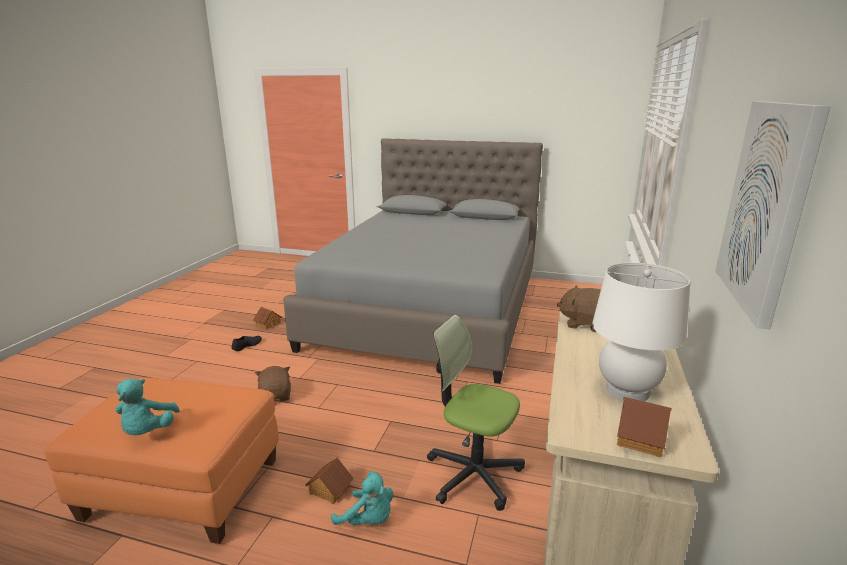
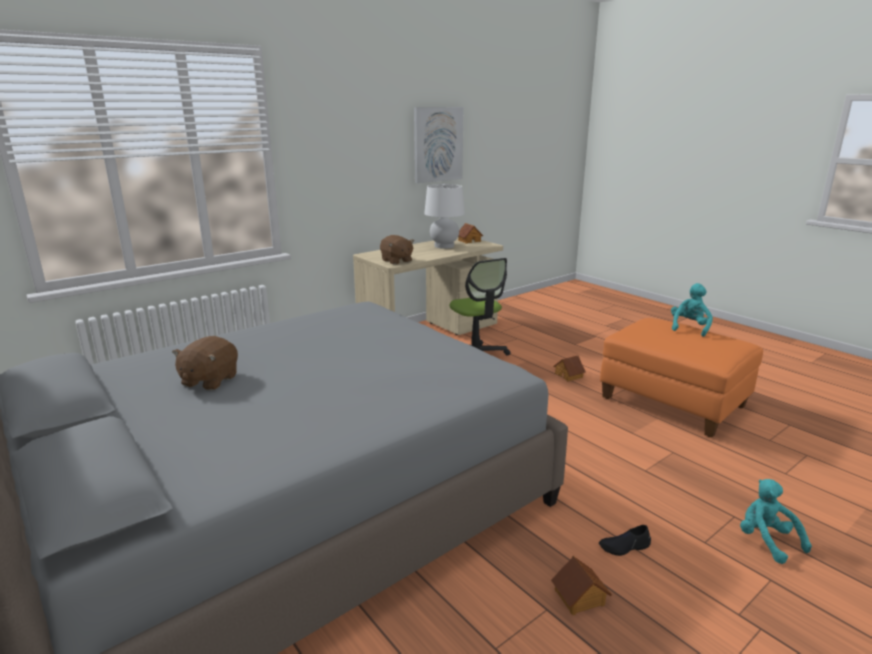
camera: 145 degrees left, 0 degrees up
(276, 396) = (592, 447): brown plush toy -> brown plush toy (209, 380)
(368, 520) = (553, 359): turquoise plush toy -> turquoise plush toy (766, 540)

